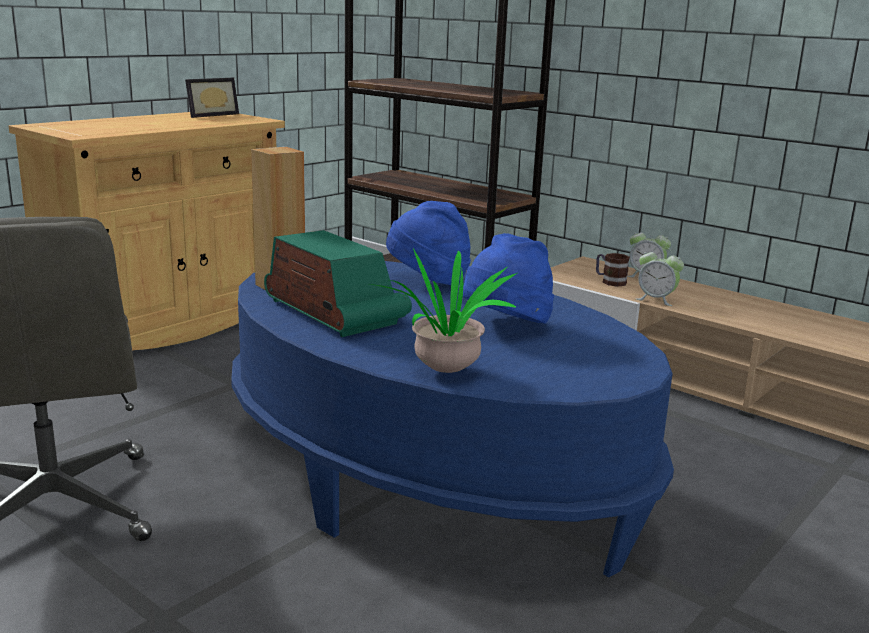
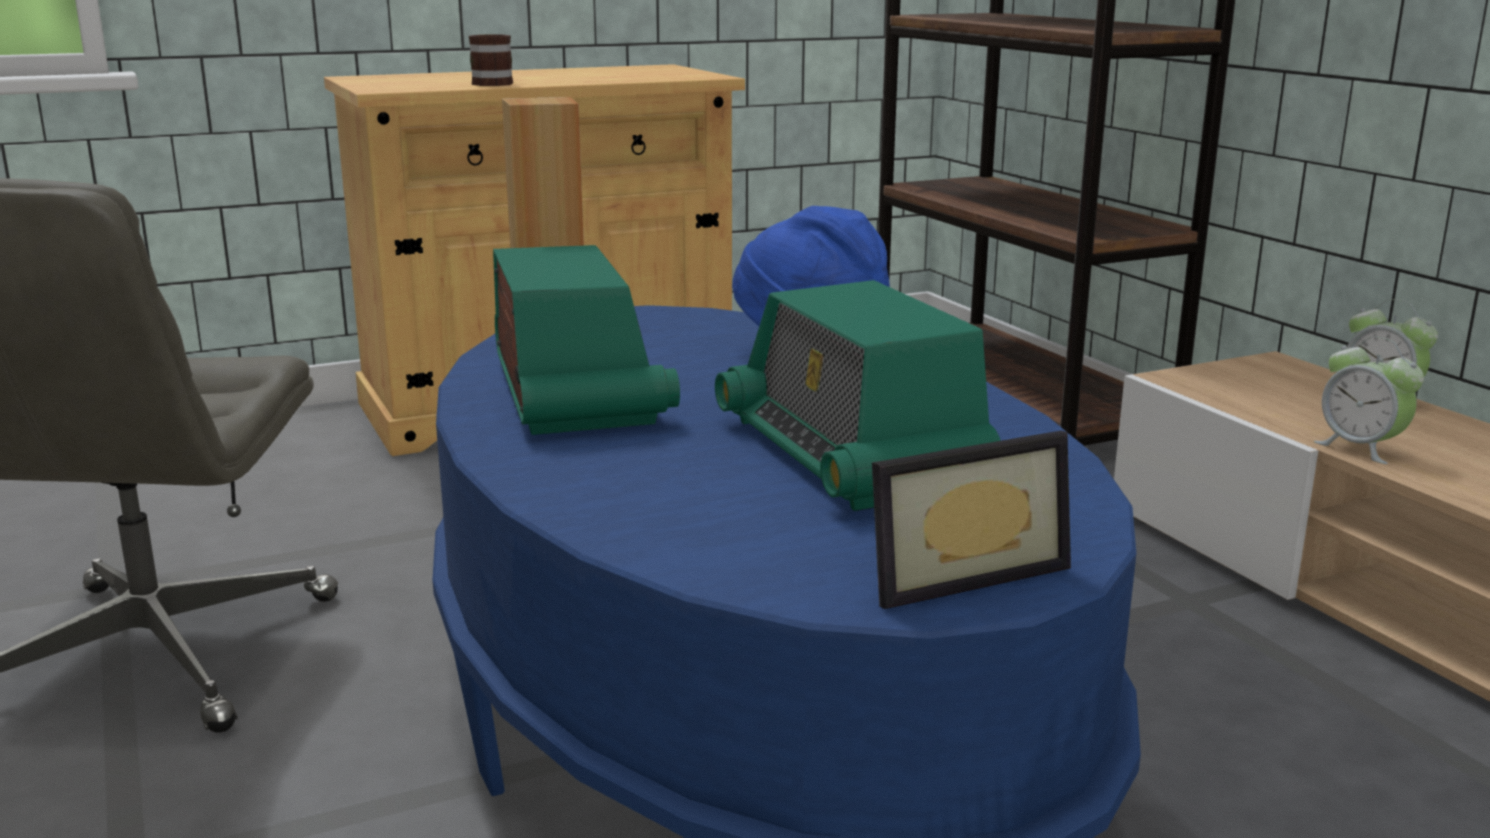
camera: 25 degrees right, 0 degrees up
(210, 115) = (643, 69): picture frame -> picture frame (958, 573)
(446, 369) = (632, 516): potted plant -> none
(505, 327) = (850, 454): blue hat -> radio
(609, 281) = (1288, 402): mug -> mug (490, 83)

